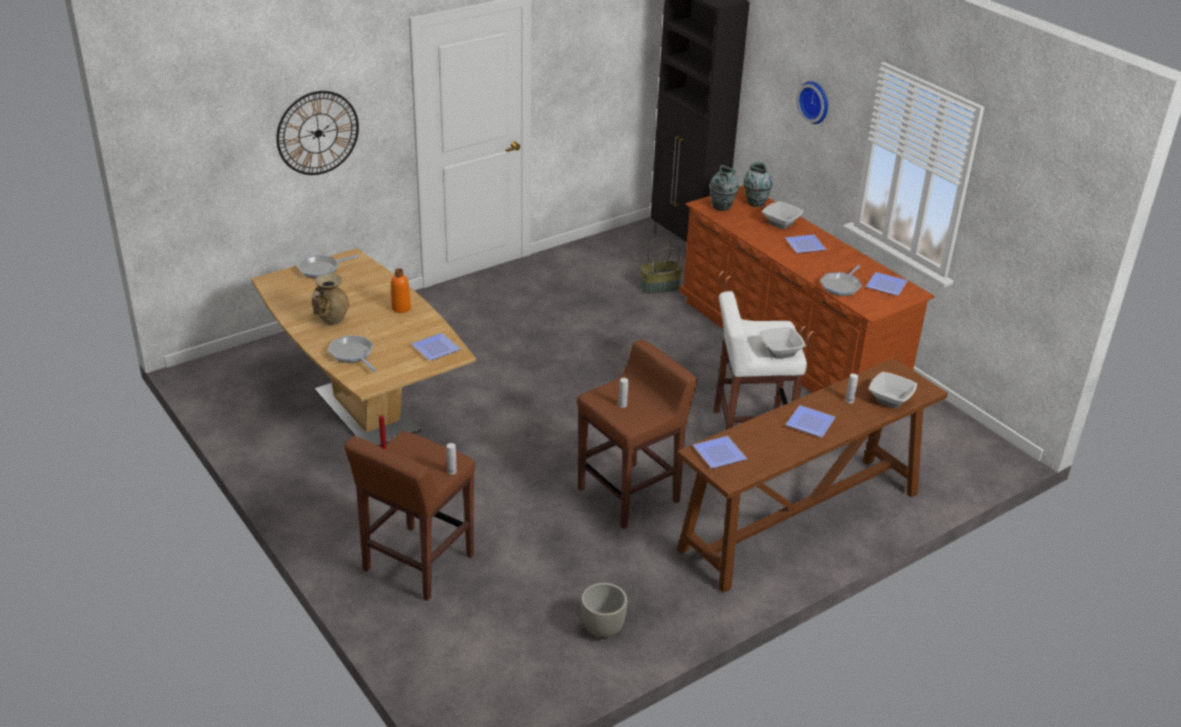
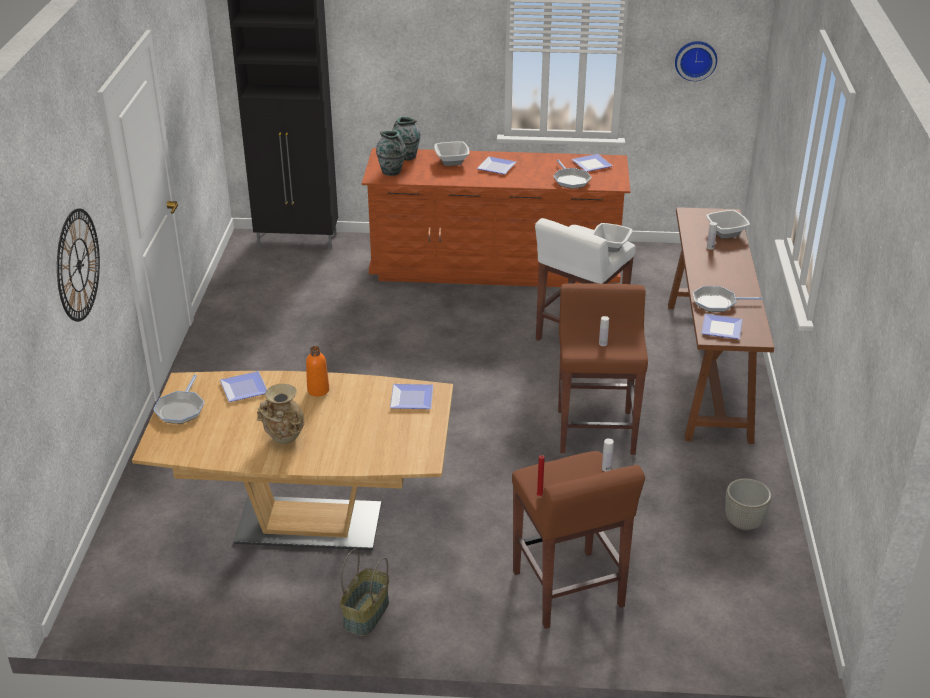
camera: 50 degrees left, 0 degrees up
(352, 354) = (362, 449): frying pan -> frying pan (717, 302)
(659, 287) = (340, 282): basket -> basket (367, 615)
(812, 423) = (721, 274): plate -> plate (245, 387)
(815, 101) = (431, 39): wall clock -> wall clock (695, 59)

